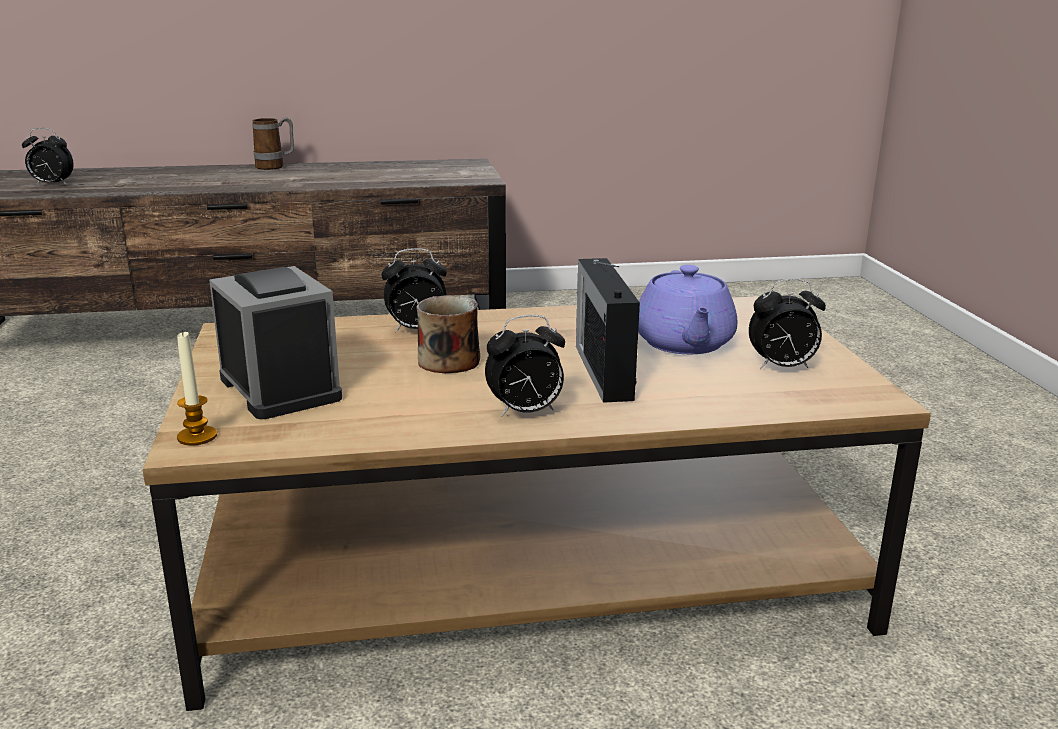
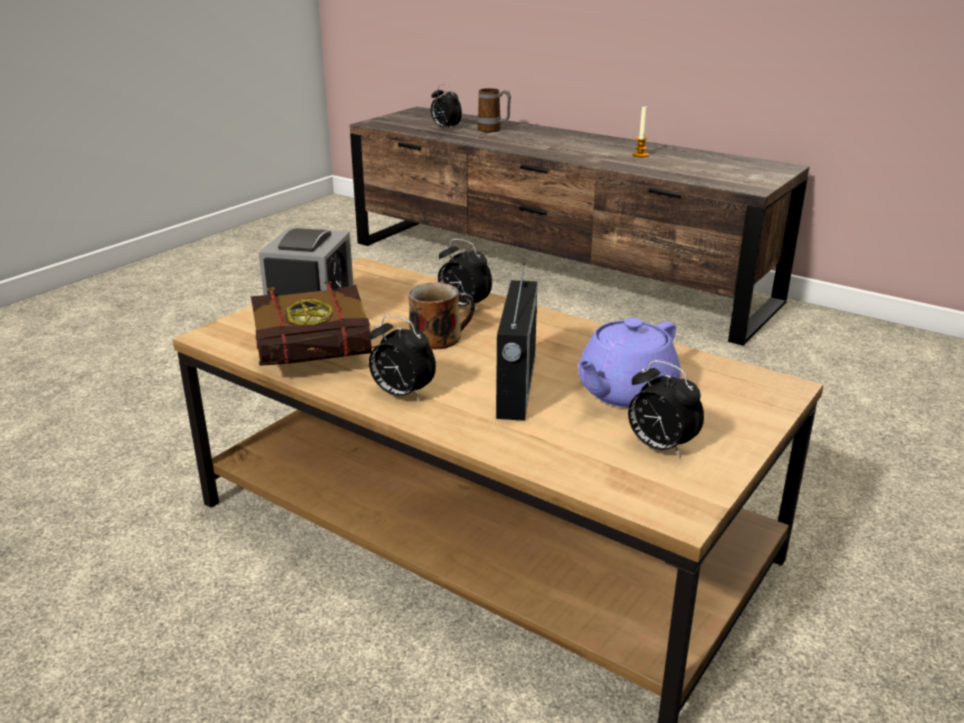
camera: 45 degrees right, 5 degrees up
(197, 437) = (222, 331): candle -> candle (640, 155)
(275, 166) = (613, 140): mug -> mug (493, 130)
(393, 417) = (328, 362): none -> book
(603, 370) = (515, 387): radio -> radio turned 150 degrees clockwise

